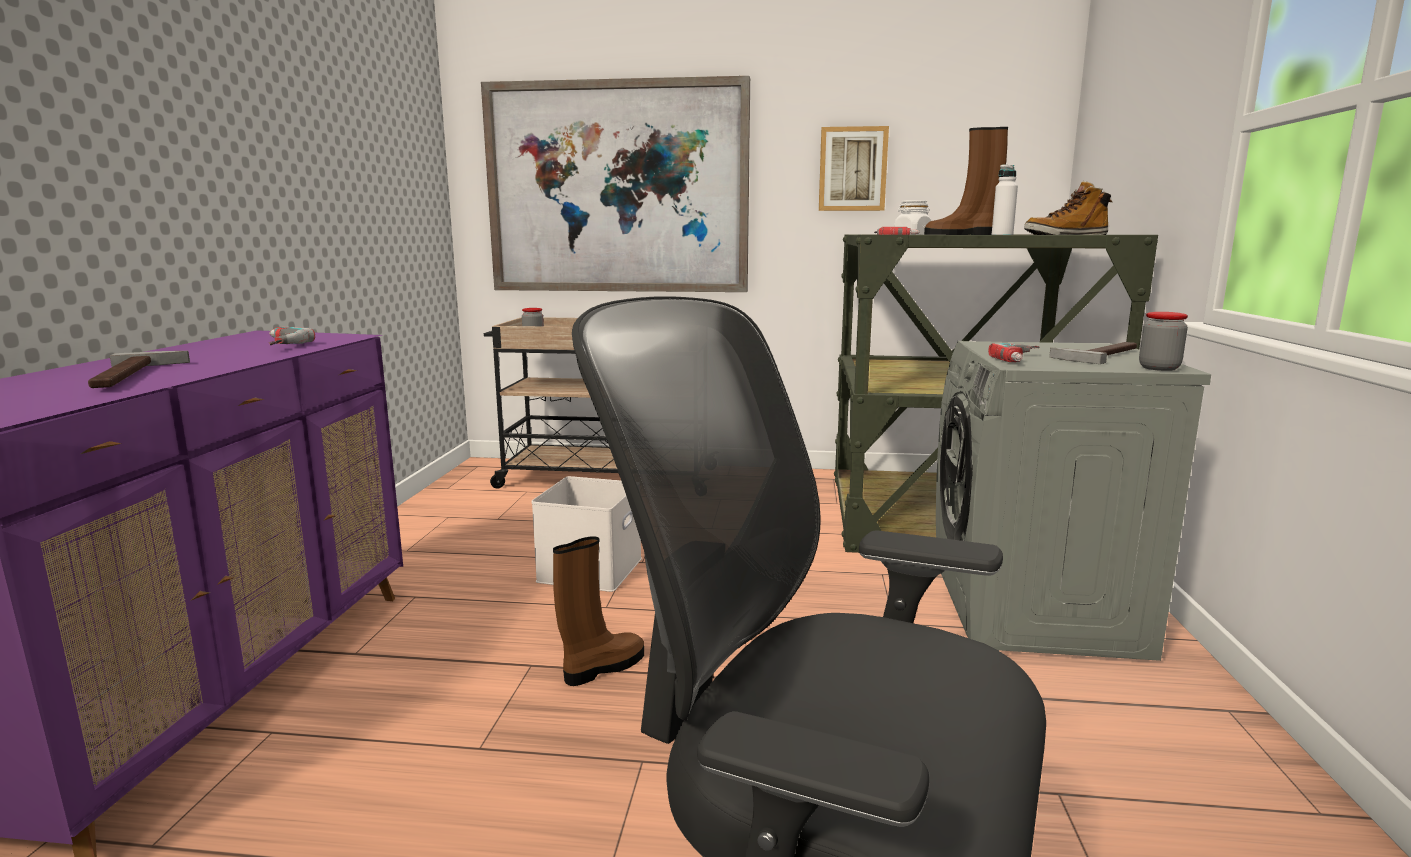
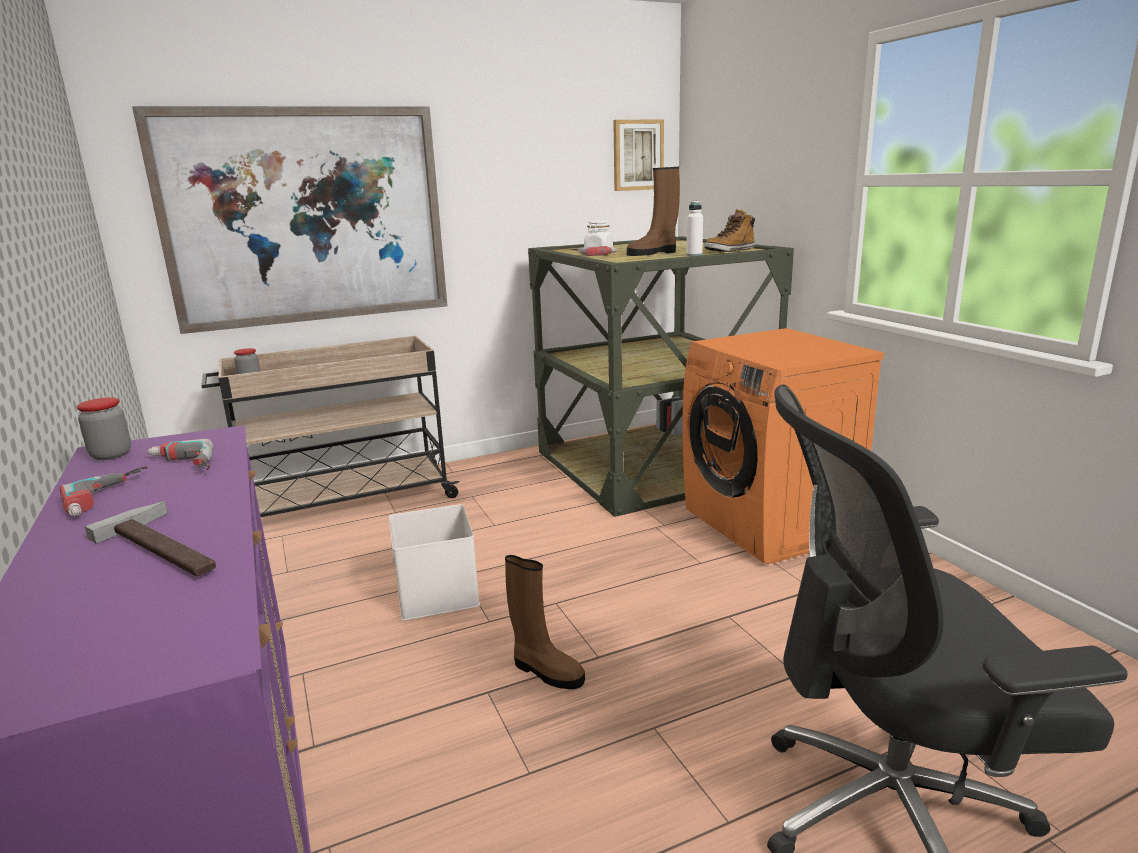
camera: 30 degrees left, 5 degrees up
(602, 668) = (546, 671): brown boot -> brown boot turned 105 degrees clockwise
(852, 169) = (523, 190): picture -> picture (637, 155)
(1027, 359) = (772, 355): power drill -> power drill (112, 496)
(1033, 611) = (769, 526): grey washing machine -> orange washing machine
(1099, 354) = (799, 343): hammer -> none
(1159, 368) = (852, 351): jar -> jar (111, 455)

